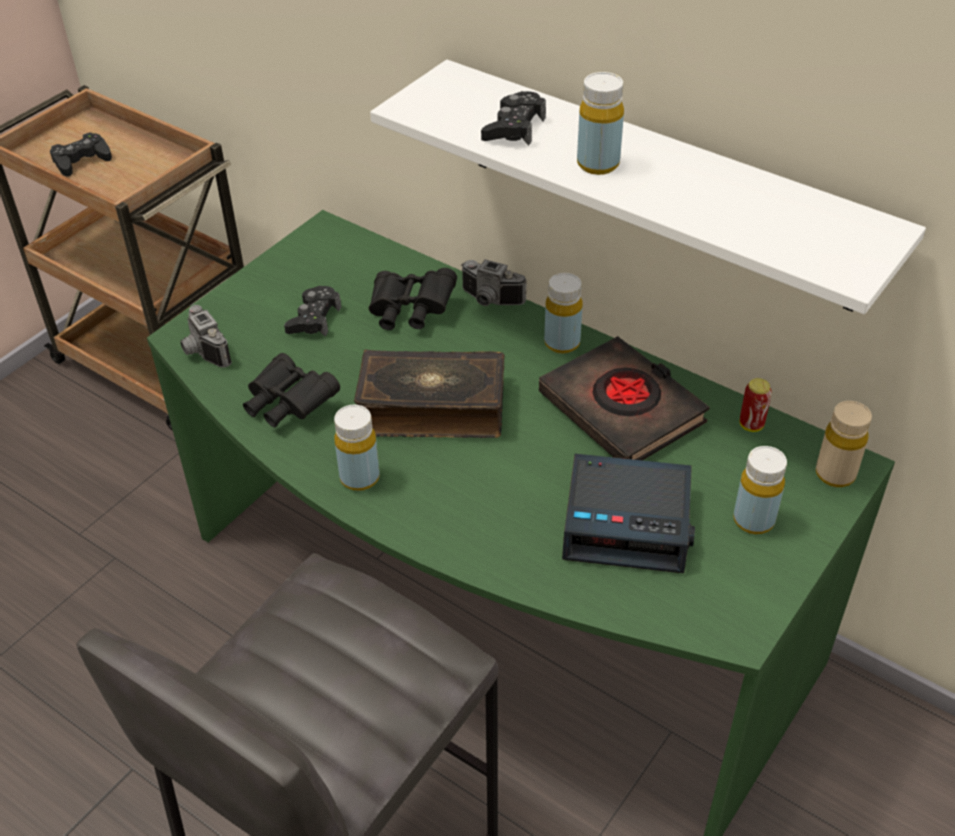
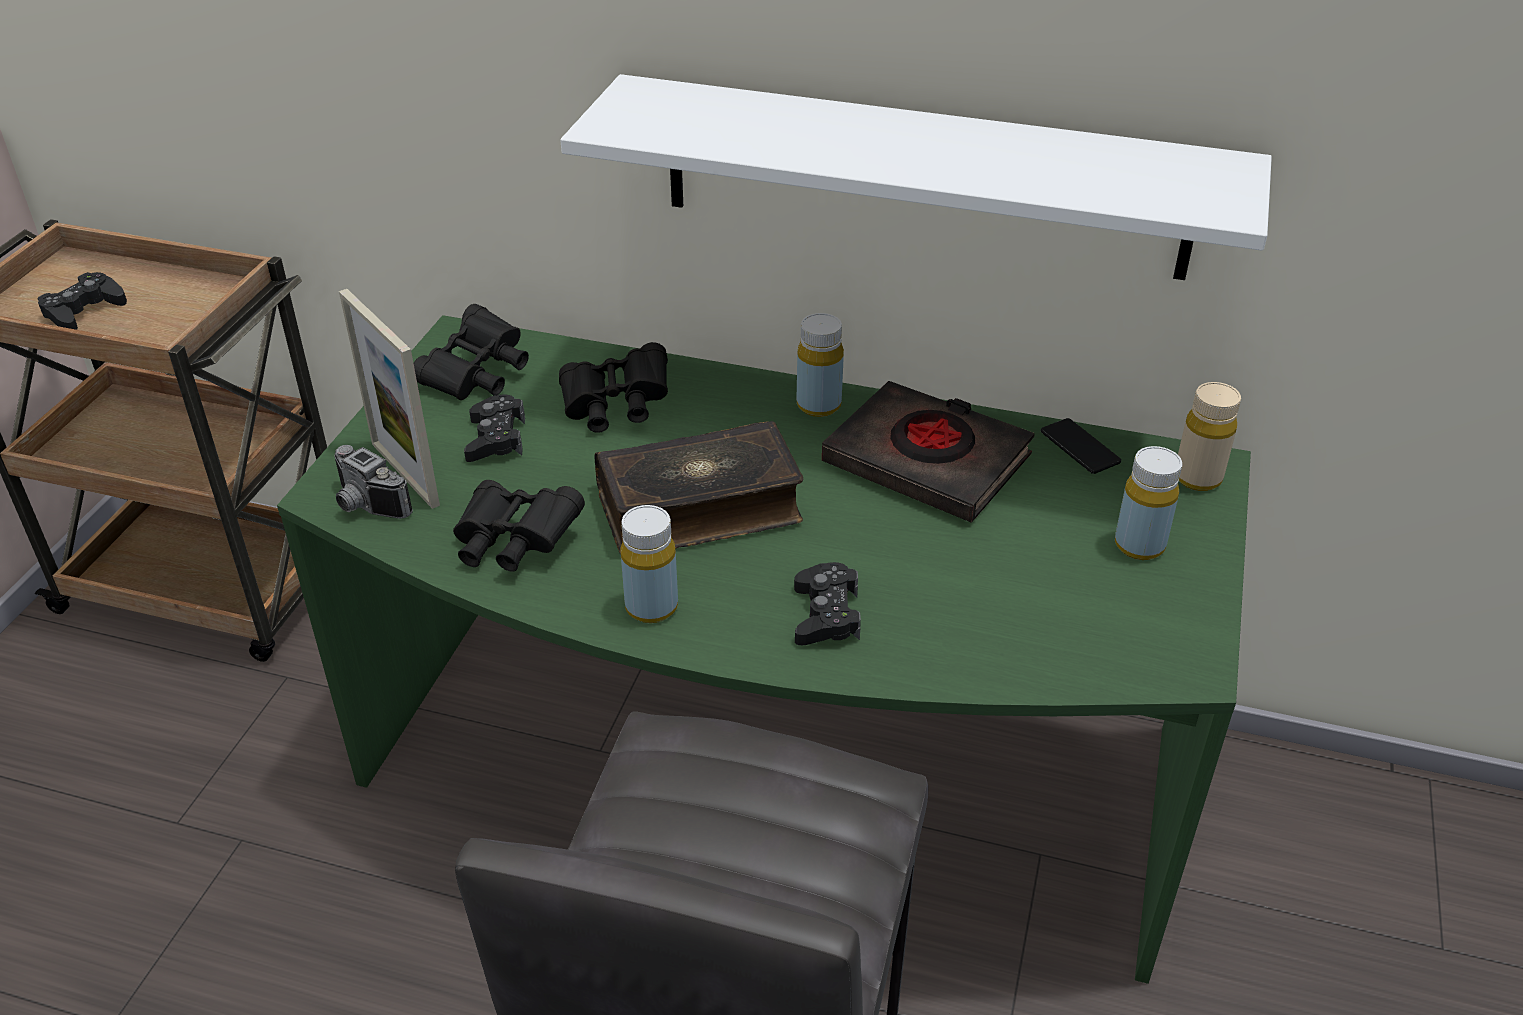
camera: 20 degrees left, 5 degrees down
(240, 333) = (405, 474): none -> picture frame
(324, 264) = (477, 375): none -> black binoculars
(489, 301) = (707, 377): camera -> none
(514, 128) = (751, 130): black game controller -> black game controller (826, 615)
(598, 164) = (876, 151): yellow bottle -> none
(628, 523) = (1003, 581): alarm clock -> none
(751, 425) = (1080, 447): can -> phone

